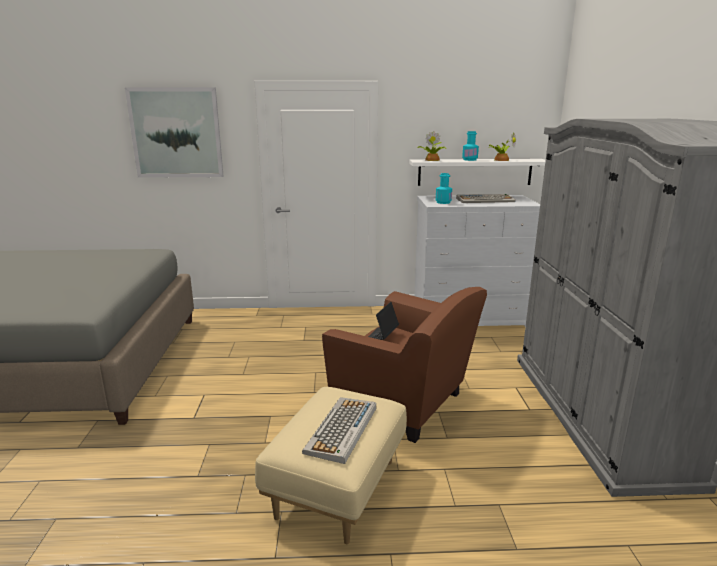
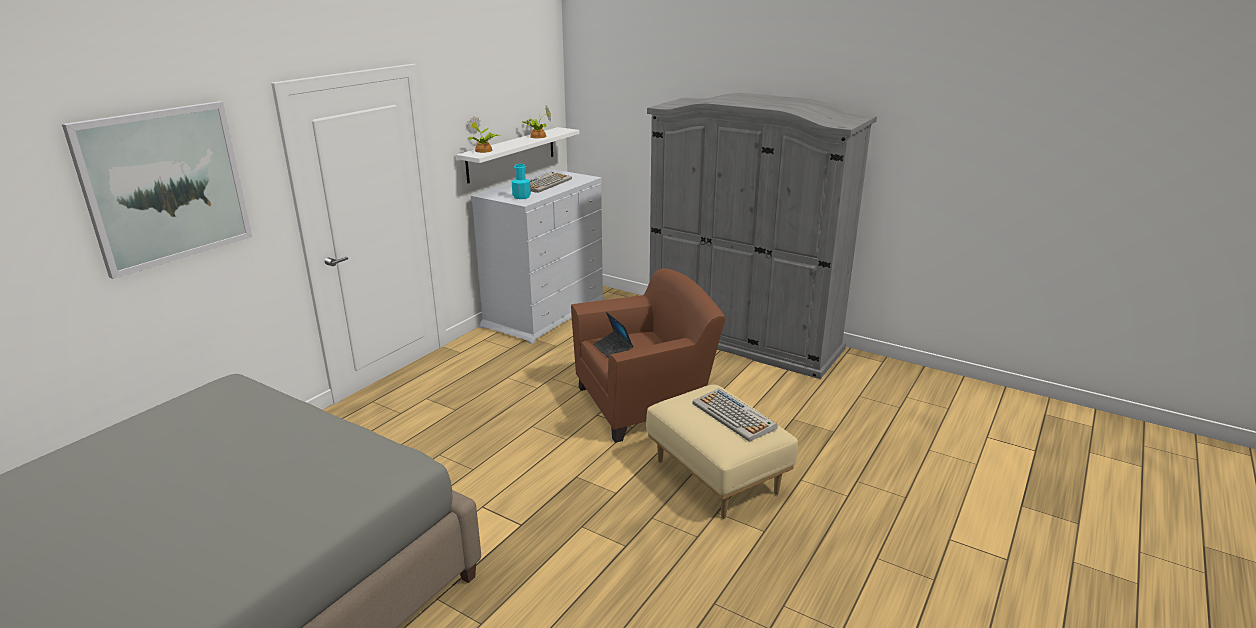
camera: 55 degrees left, 5 degrees up
(469, 160) = (512, 142): turquoise bottle -> none

